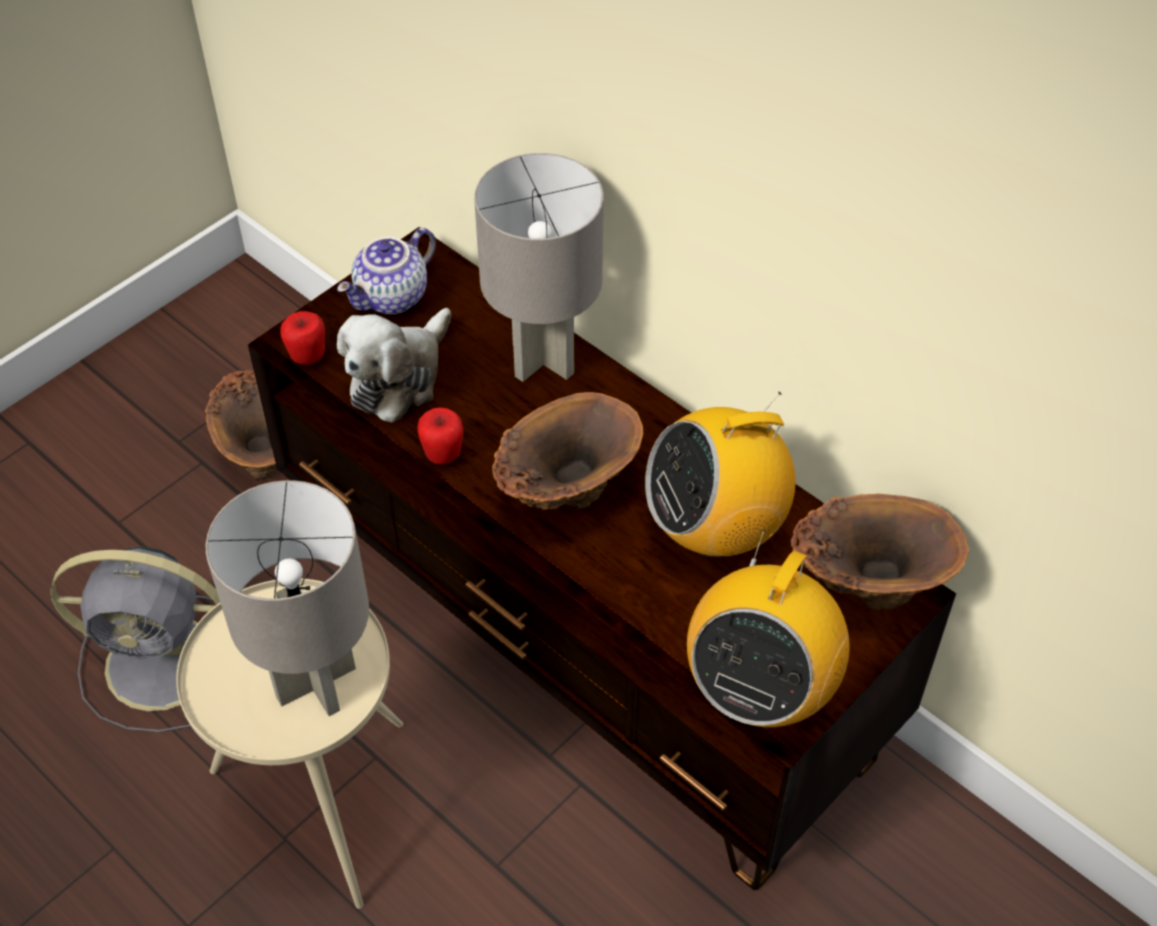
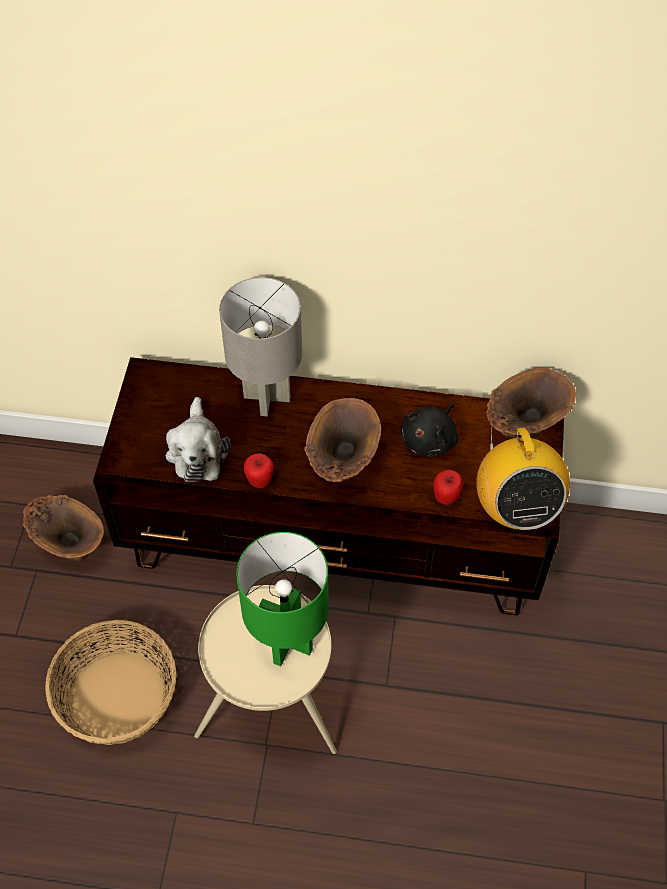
camera: 35 degrees left, 5 degrees up
(167, 663) = (118, 695): grey fan -> basket
(307, 357) = (135, 468): apple -> apple (446, 497)
(315, 684) = (288, 644): grey table lamp -> green table lamp
(392, 298) = (153, 408): teapot -> none
(715, 529) = (430, 439): radio -> black plush toy

